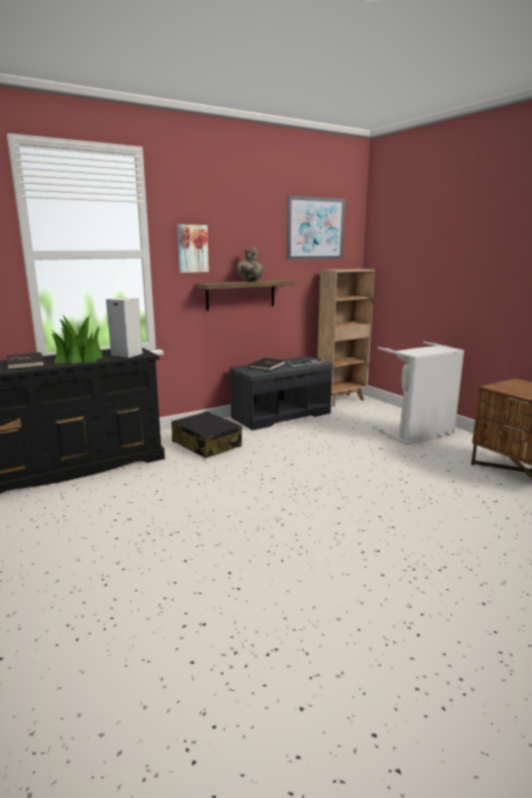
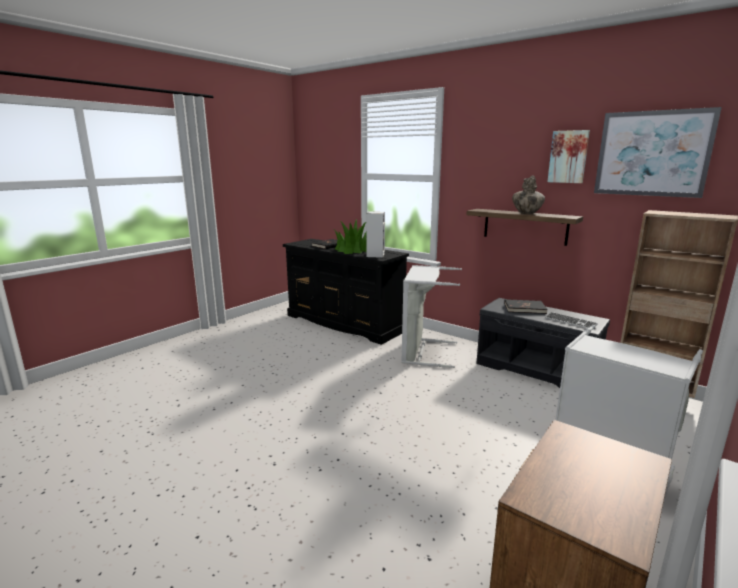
camera: 70 degrees right, 0 degrees up
(192, 248) = (477, 175): picture -> picture (568, 157)
(206, 444) = (422, 352): black suitcase -> grey laundry basket

